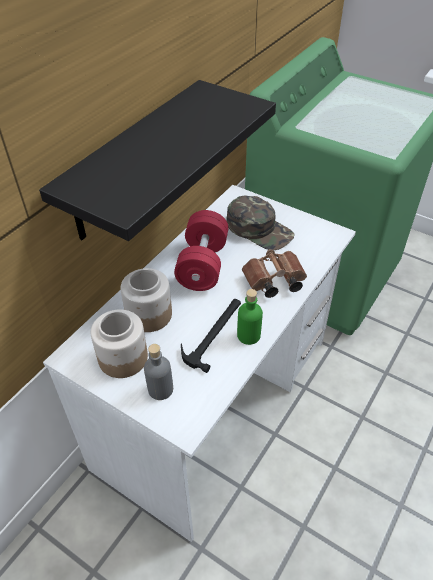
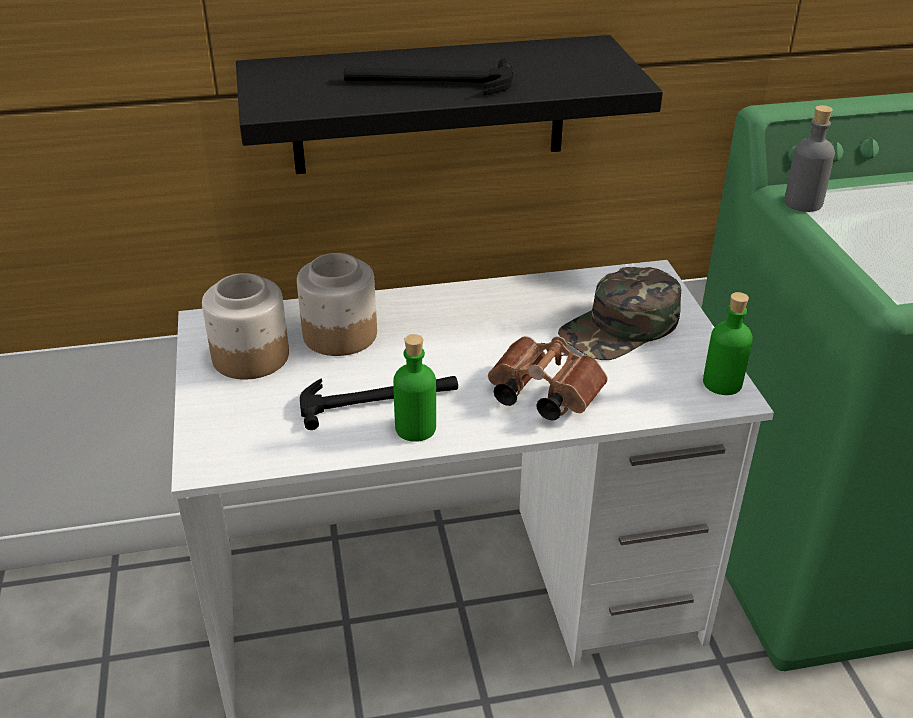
camera: 45 degrees right, 10 degrees down
(160, 389) = (238, 410): grey bottle -> grey bottle (803, 203)
(172, 150) = (428, 82): none -> hammer
(203, 265) = (481, 323): red dumbbell -> none
(259, 229) = (621, 328): green cap -> green cap turned 60 degrees clockwise
(325, 230) = (722, 383): none -> green bottle

